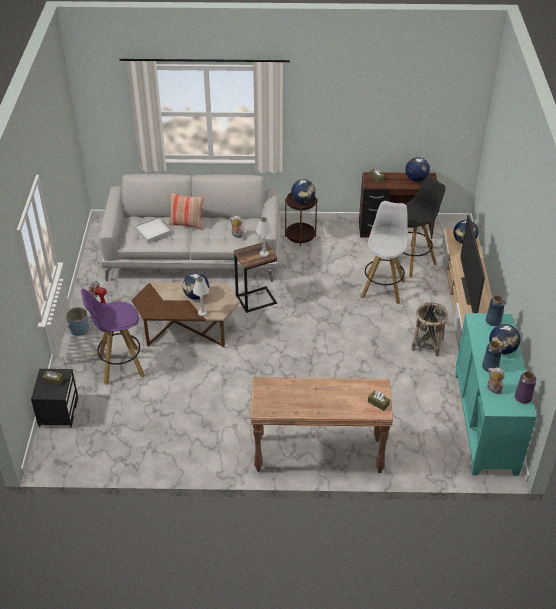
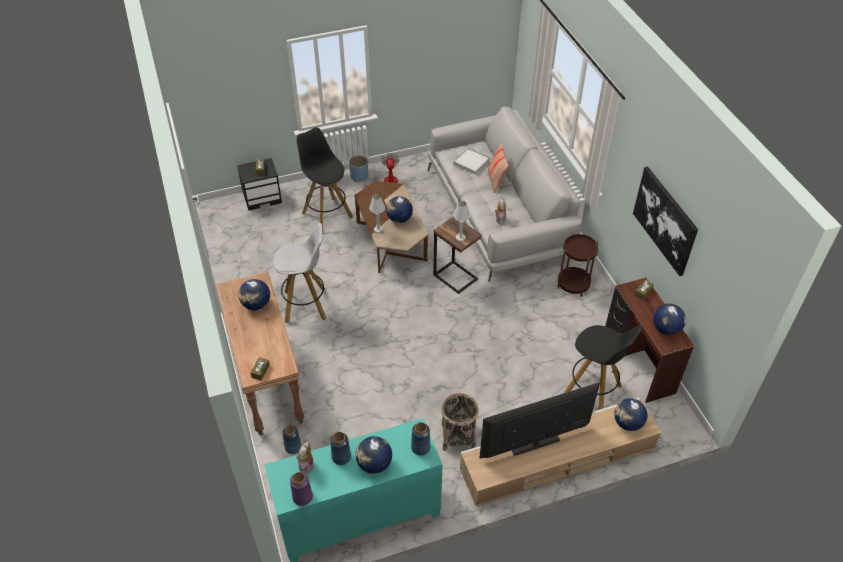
camera: 70 degrees right, 5 degrees up
(120, 366) = (327, 214): purple stool -> black stool
(303, 201) = (579, 250): globe -> globe (256, 305)
(364, 117) = (665, 220): none -> picture
(383, 288) = (528, 375): white stool -> white stool (306, 305)
(402, 451) = (293, 447): none -> blue vase

